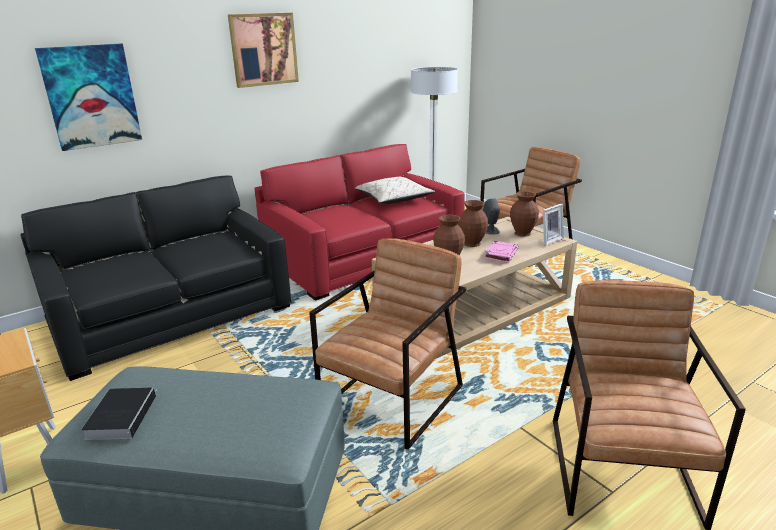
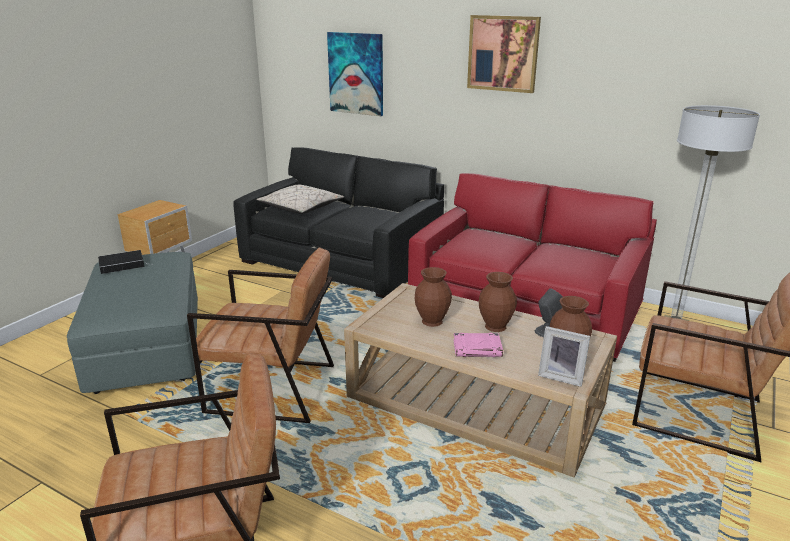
camera: 65 degrees right, 0 degrees up
(393, 199) = (568, 257): beige pillow -> beige pillow (301, 208)

